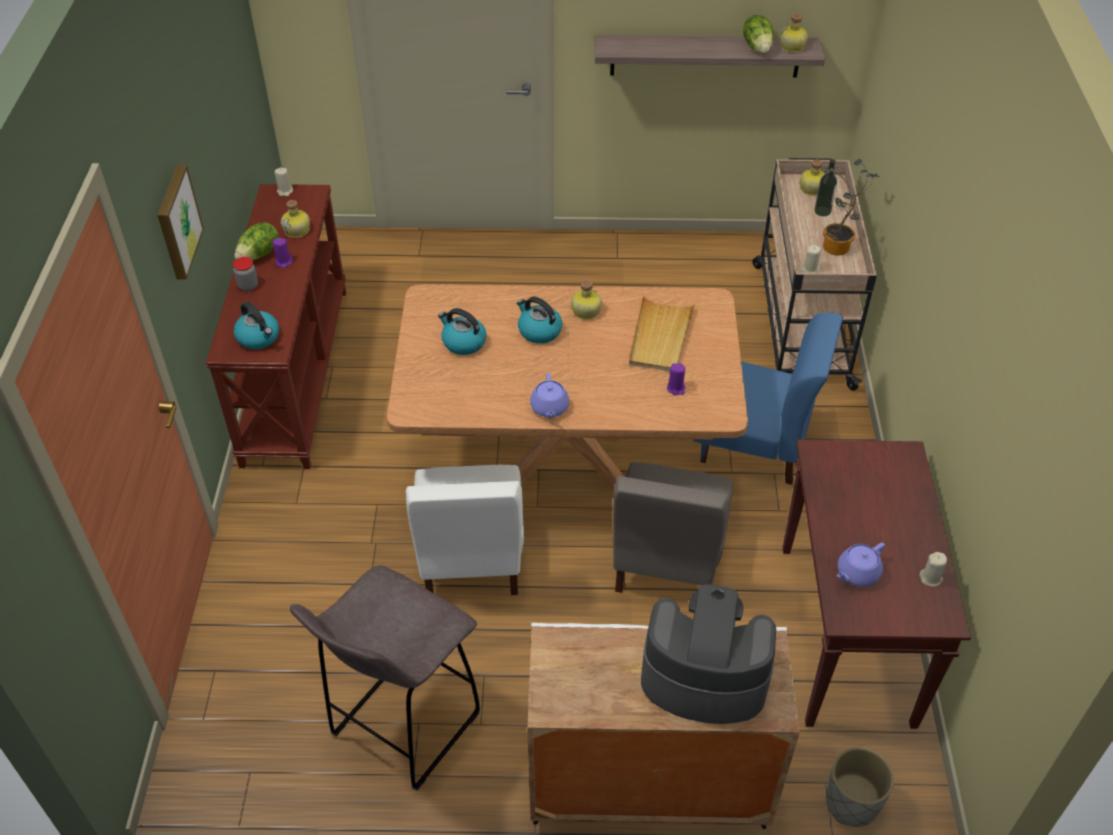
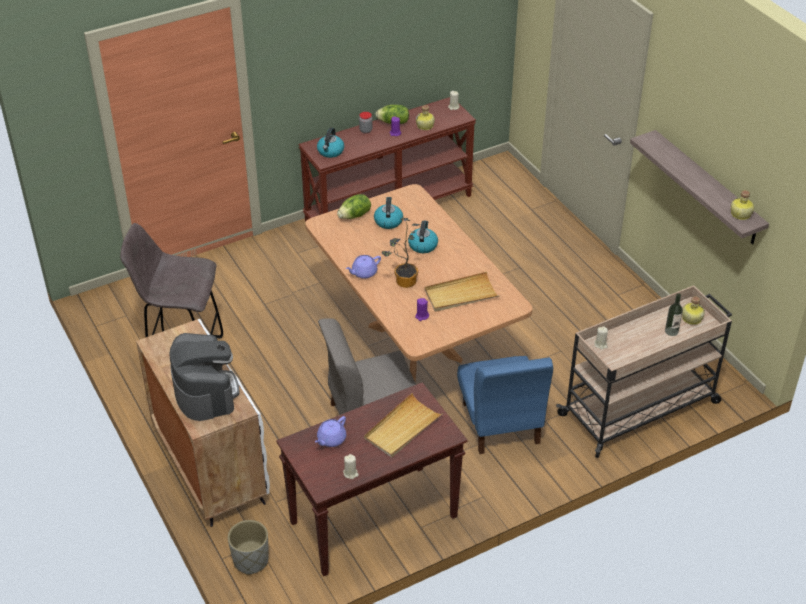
camera: 60 degrees right, 5 degrees down
(176, 222) = (315, 61): picture -> none
(470, 557) = (311, 334): white chair -> none
(585, 311) = (456, 256): bottle -> none
(758, 47) = (721, 200): lettuce -> lettuce (355, 215)
(836, 250) = (634, 350): potted plant -> potted plant (403, 282)
(857, 573) = (331, 439): purple teapot -> purple teapot turned 75 degrees counterclockwise
(872, 492) = (402, 428): none -> beige tray

